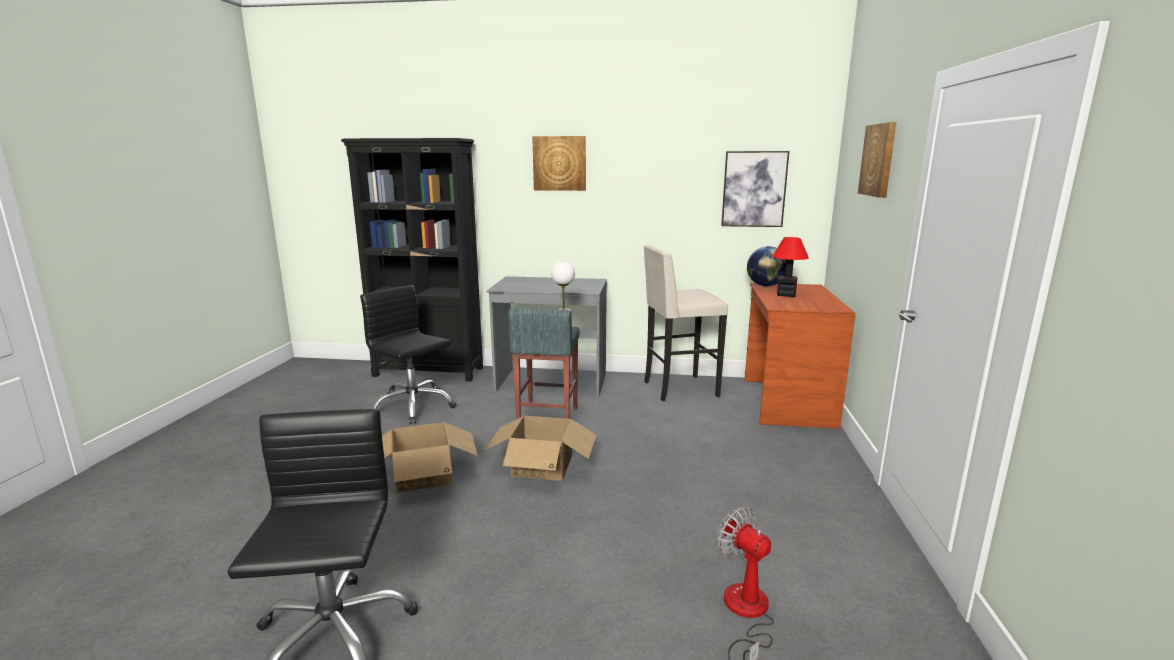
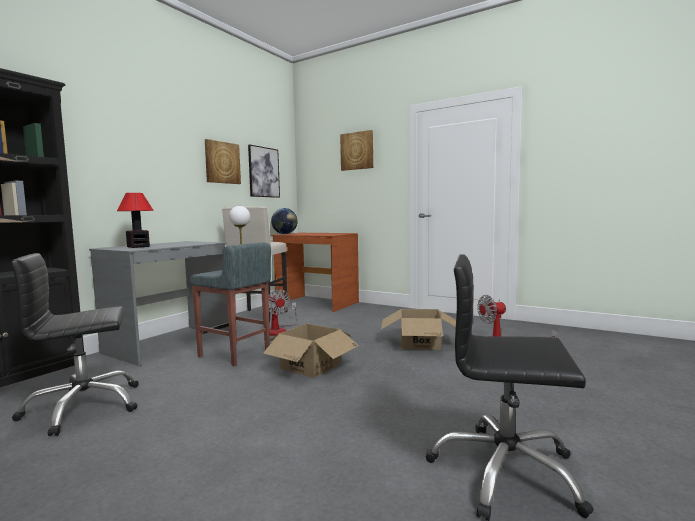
camera: 65 degrees left, 10 degrees down
(423, 475) = (264, 413): cardboard box -> cardboard box (420, 343)
(559, 163) = (134, 135): picture -> picture (222, 162)
(641, 415) = (279, 330): none -> fan
(786, 294) = (309, 234): table lamp -> table lamp (138, 247)

